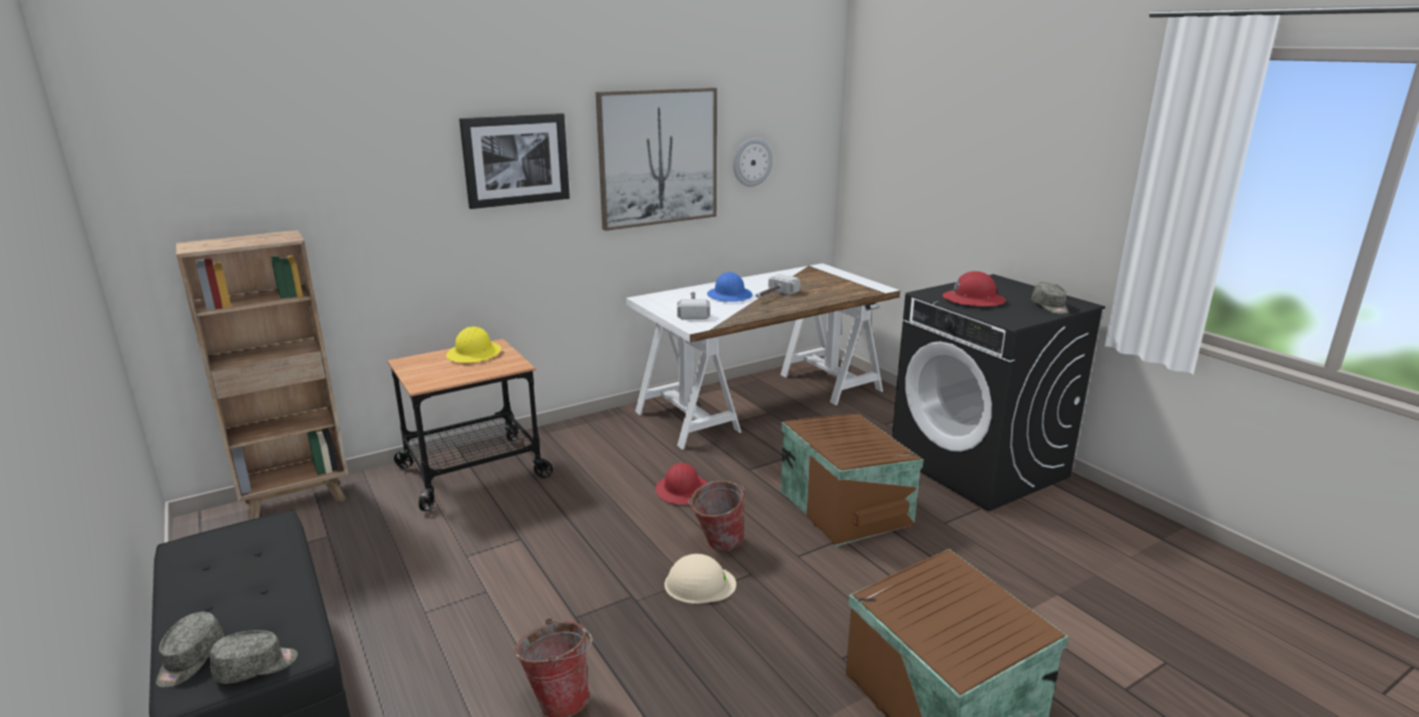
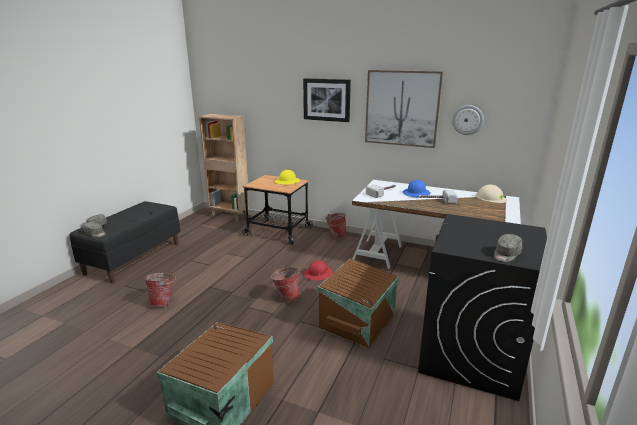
camera: 55 degrees right, 0 degrees up
(581, 429) = (336, 235): none -> bucket
(699, 584) = (253, 304): beige hard hat -> beige hard hat (491, 198)
(973, 300) = (469, 231): red hard hat -> none

